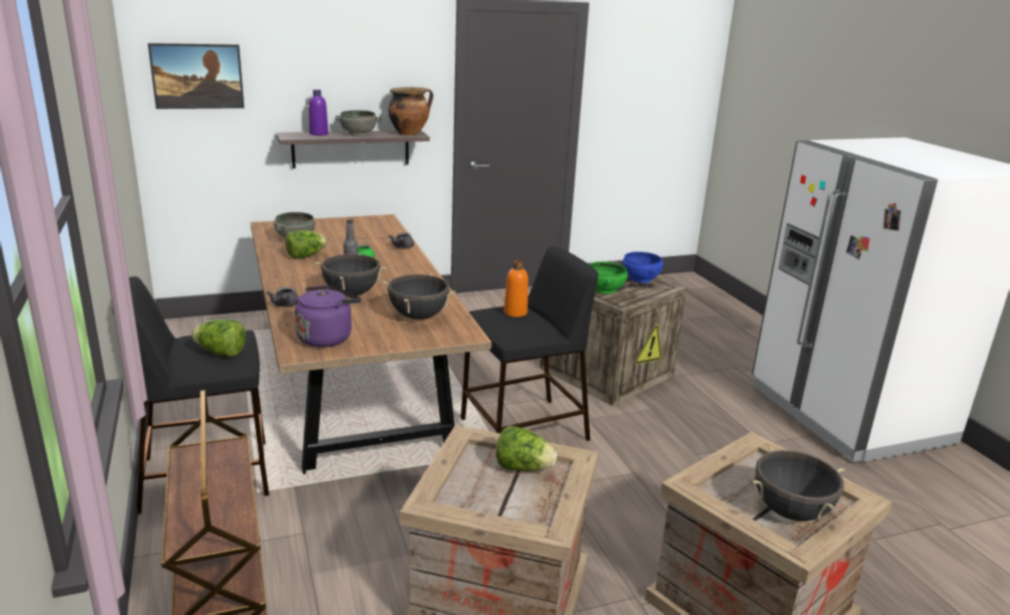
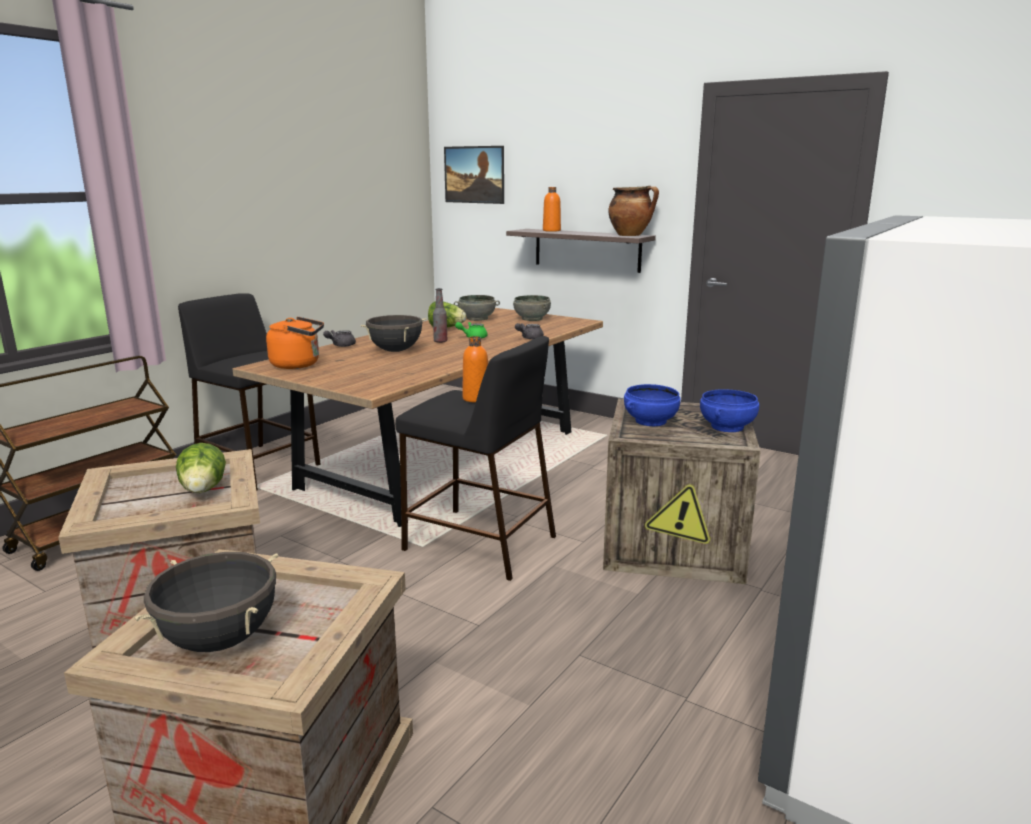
camera: 55 degrees right, 5 degrees down
(221, 353) = (250, 359): lettuce -> none
(319, 134) = (551, 230): purple bottle -> orange bottle
(327, 337) = (298, 365): purple kettle -> orange kettle
(358, 134) = (583, 233): grey bowl -> grey bowl (532, 319)
(418, 317) = (383, 373): black cooking pot -> none
(604, 289) = (650, 421): green bowl -> blue bowl

